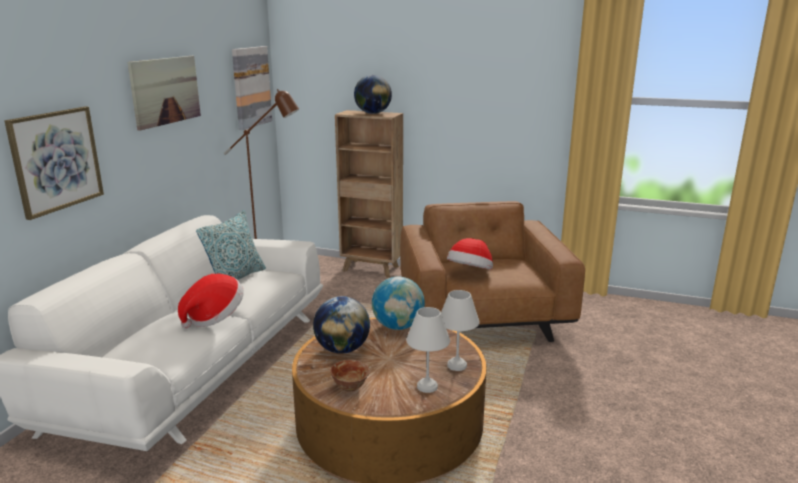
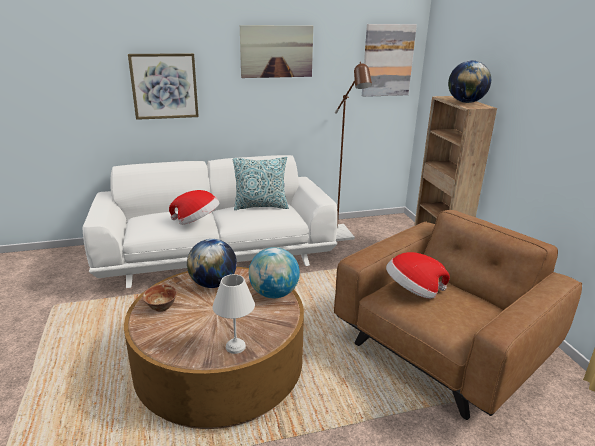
camera: 55 degrees right, 5 degrees up
(426, 387) = (187, 343): white table lamp -> none

